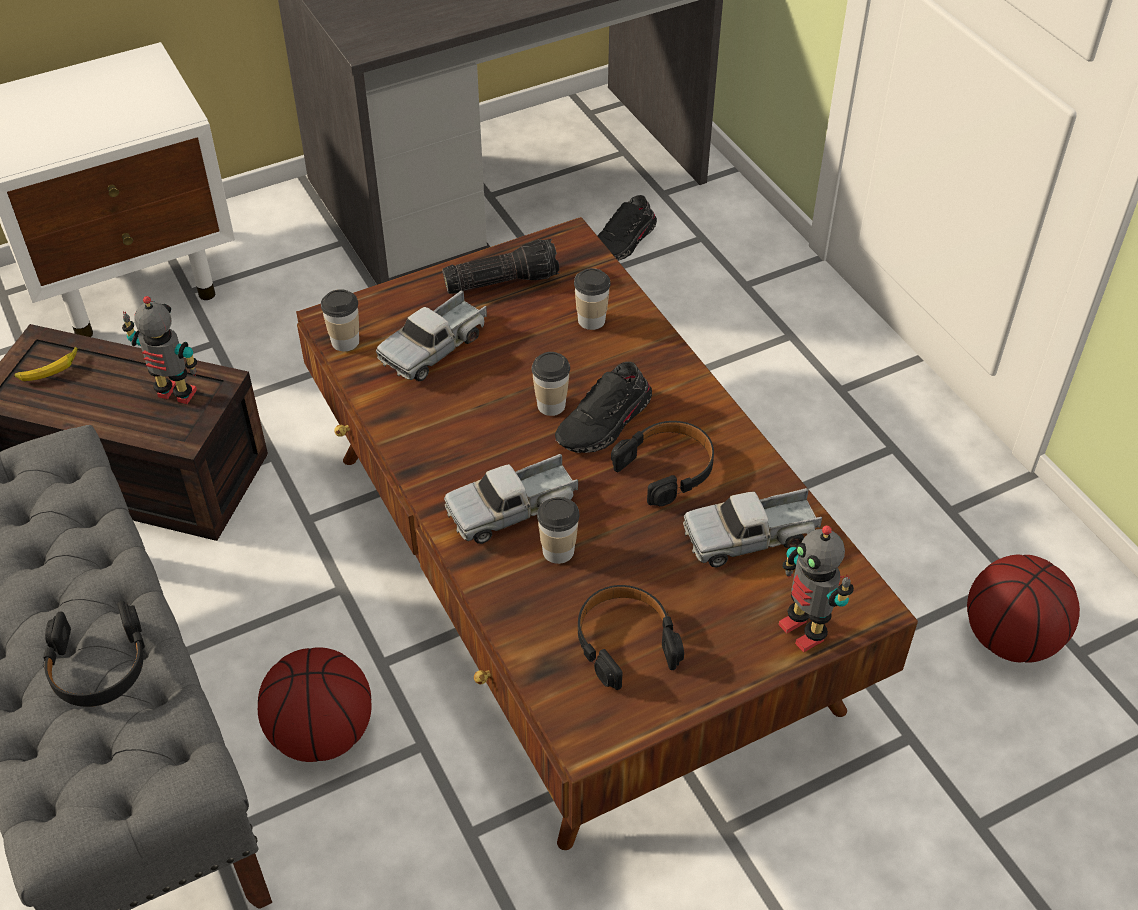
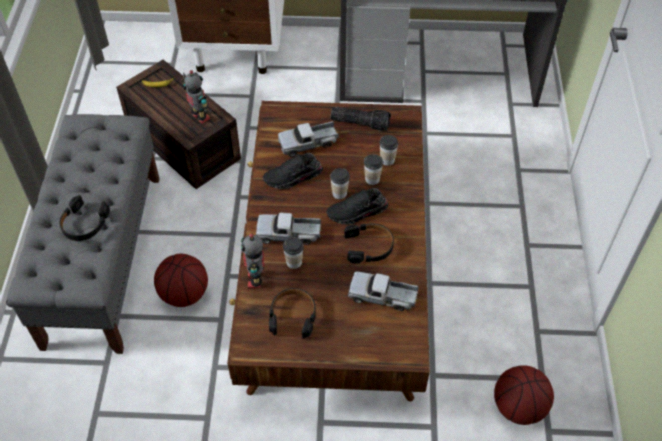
camera: 30 degrees right, 5 degrees up
(345, 342) = (272, 124): cup -> cup (372, 179)
(623, 242) = (472, 122): black shoe -> black shoe (293, 178)
(804, 631) = (373, 350): toy robot -> toy robot (256, 280)

